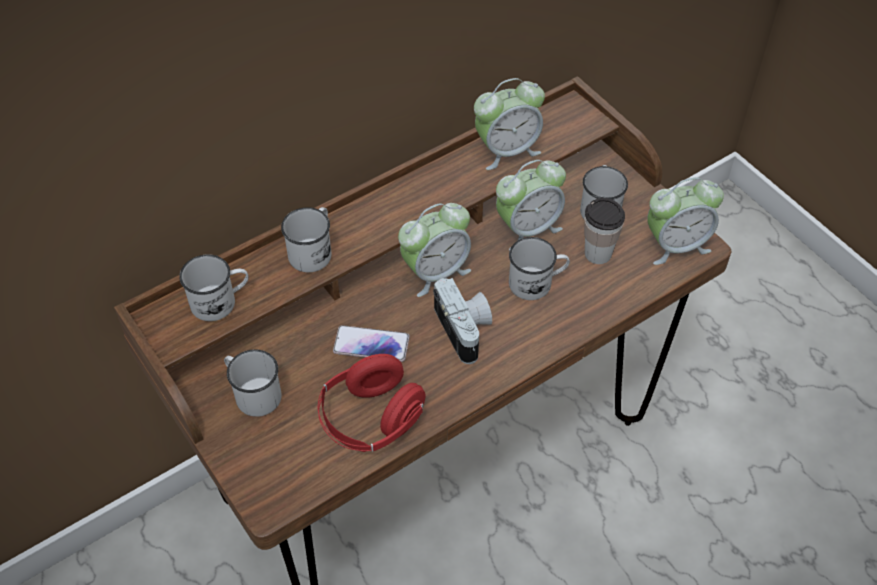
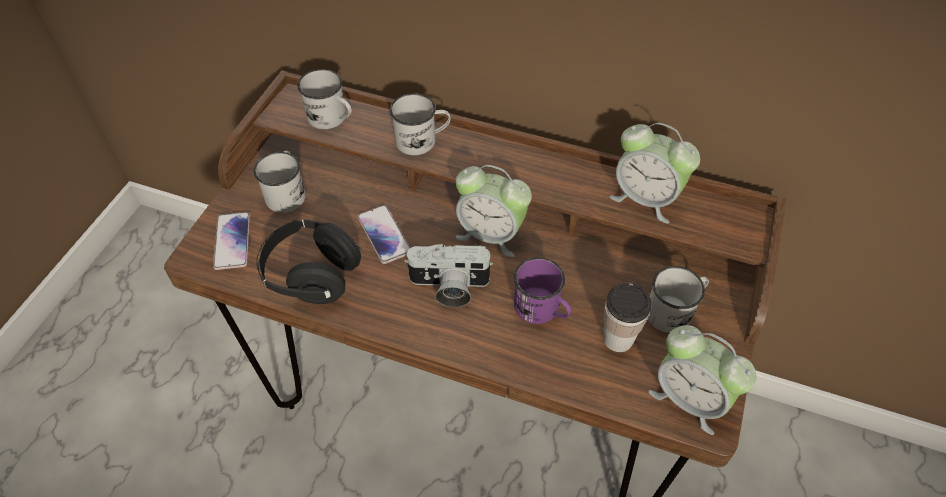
camera: 55 degrees right, 0 degrees up
(275, 464) = (232, 241): none -> phone
(371, 420) = (312, 275): red headphones -> black headphones
(466, 330) = (448, 287): camera -> camera turned 60 degrees clockwise
(528, 228) = (596, 271): alarm clock -> none
(537, 283) = (542, 310): white mug -> purple mug

